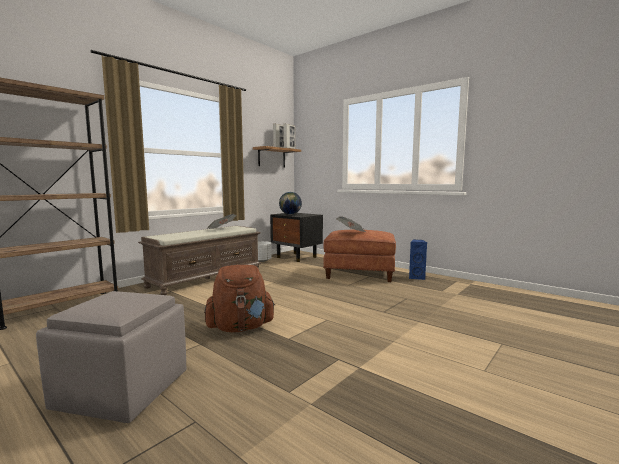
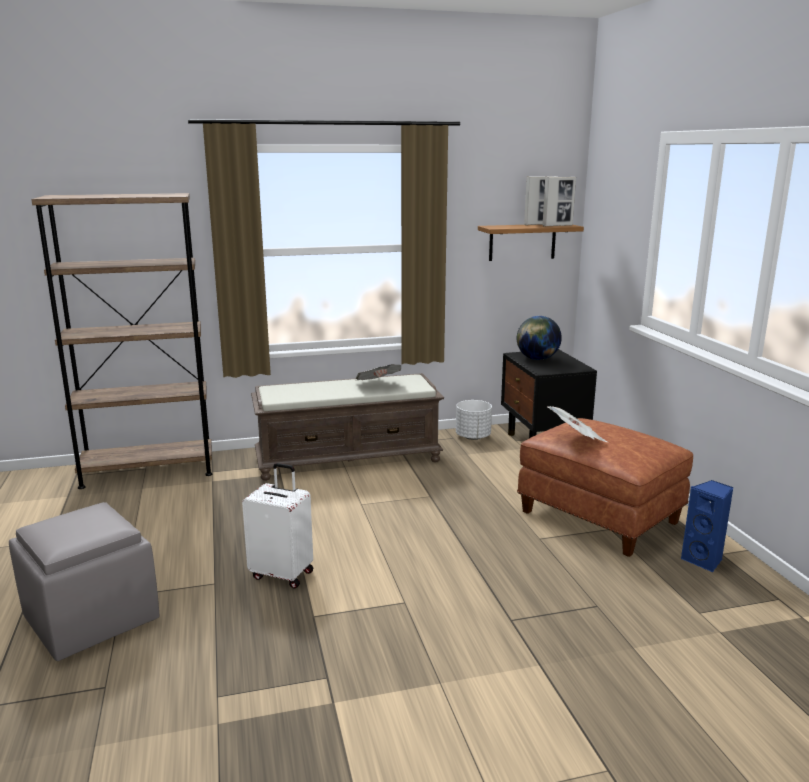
camera: 35 degrees right, 10 degrees up
(240, 328) = (283, 574): brown backpack -> white suitcase

